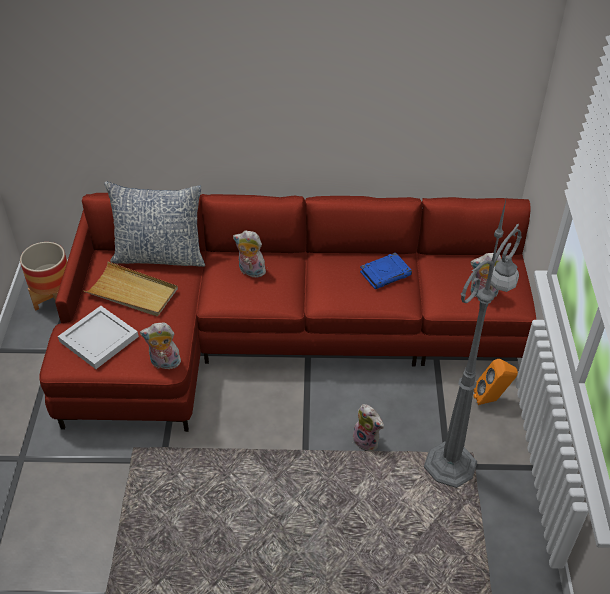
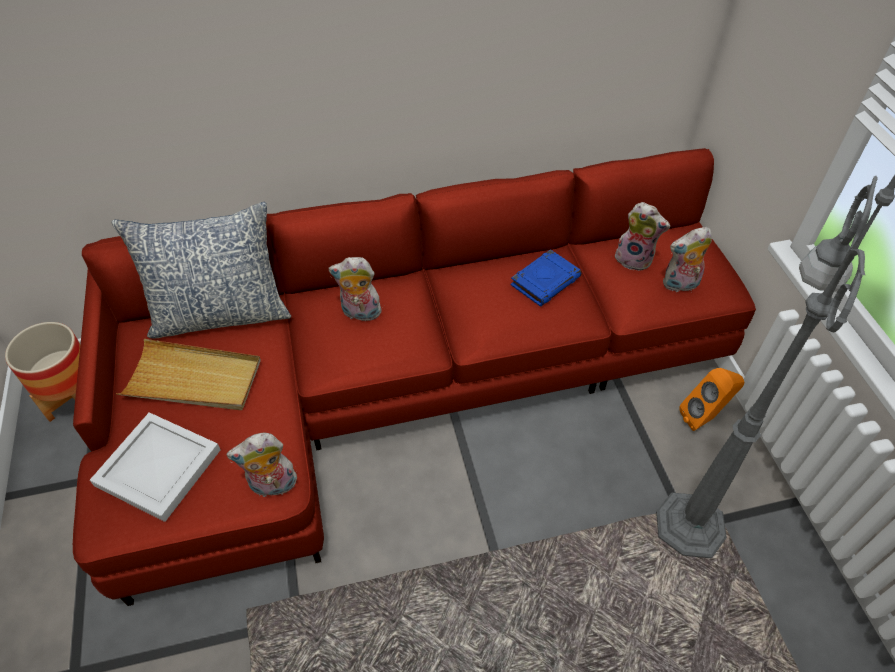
camera: 15 degrees left, 5 degrees up
(367, 441) = (572, 516): plush toy -> plush toy (635, 259)

